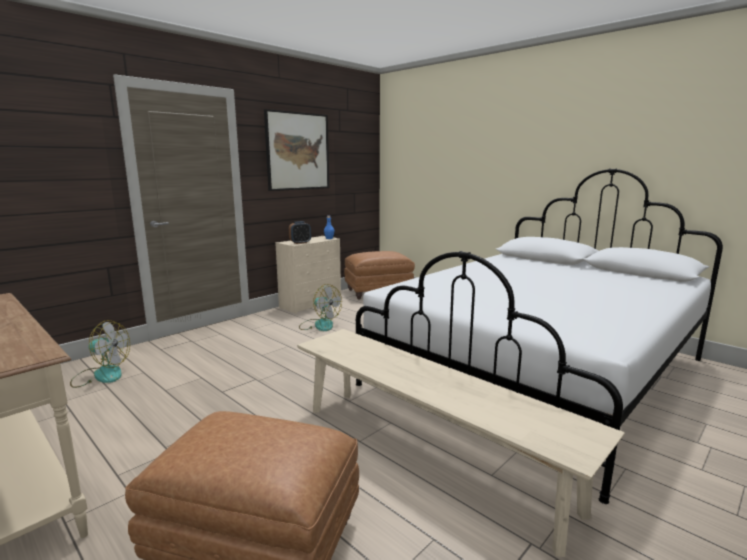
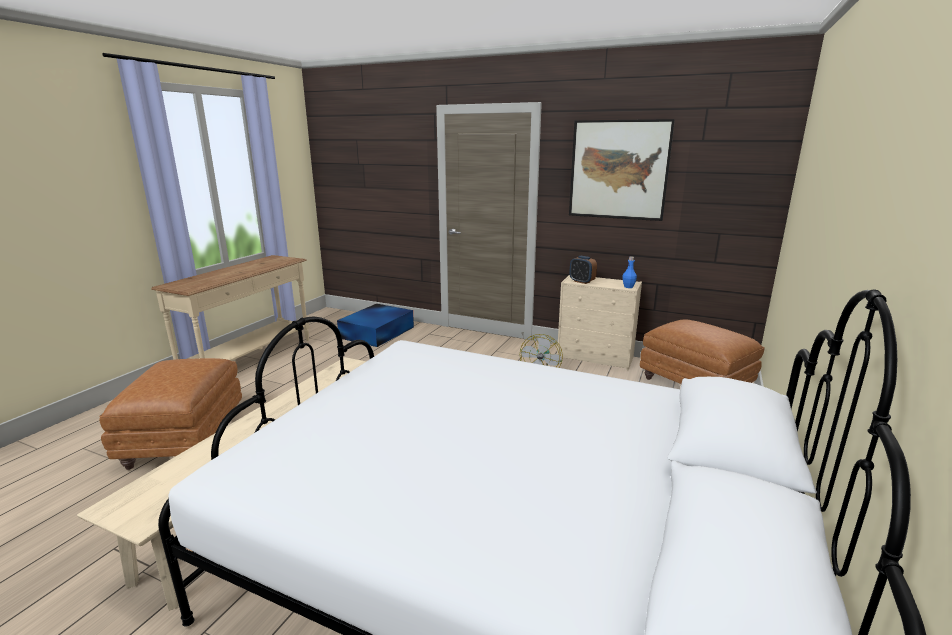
camera: 70 degrees right, 5 degrees up
(101, 375) = (378, 332): fan -> blue storage box

